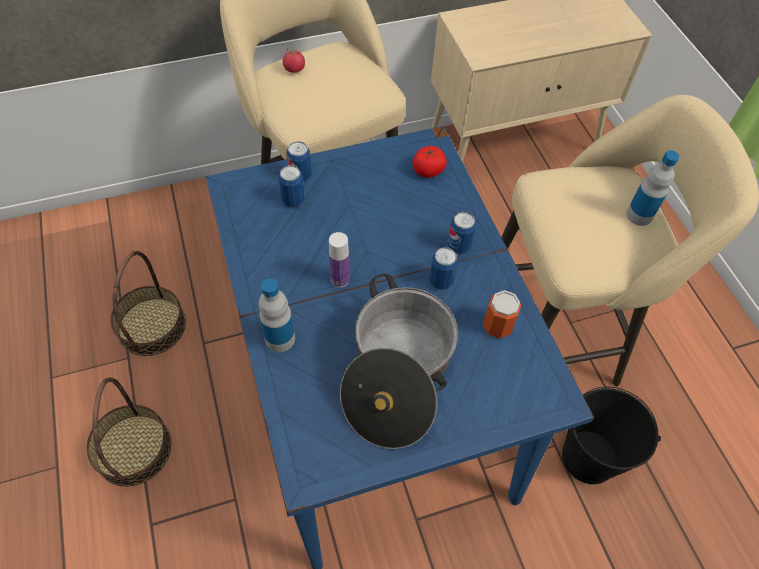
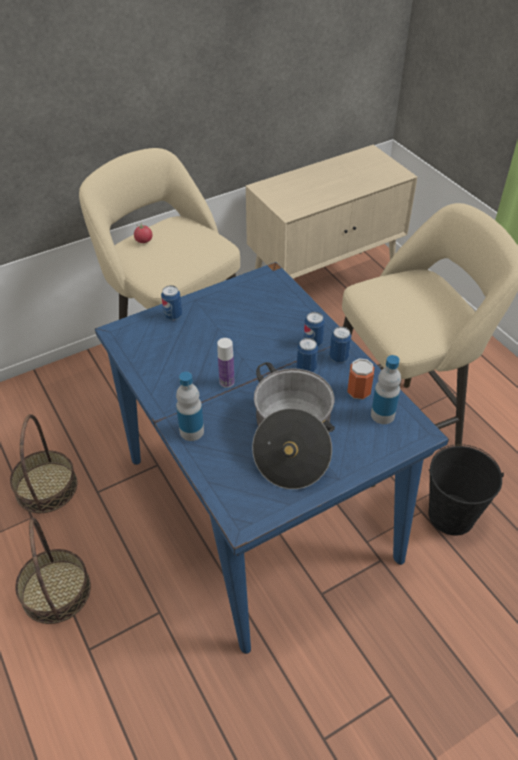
camera: 10 degrees left, 10 degrees down
(293, 200) = (172, 333): can -> can (339, 357)
(428, 171) = (273, 295): tomato -> none
(639, 215) = (443, 298): bottle -> bottle (382, 415)

